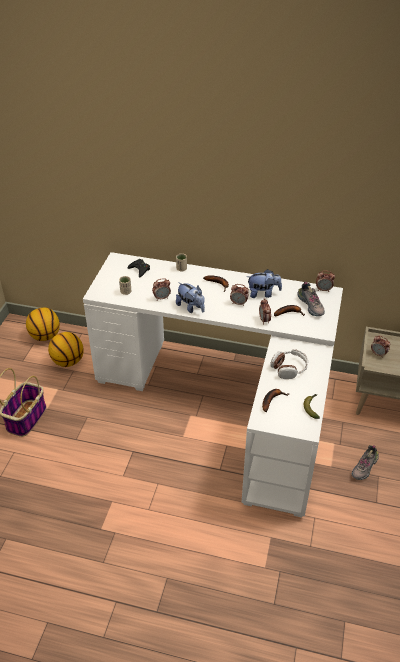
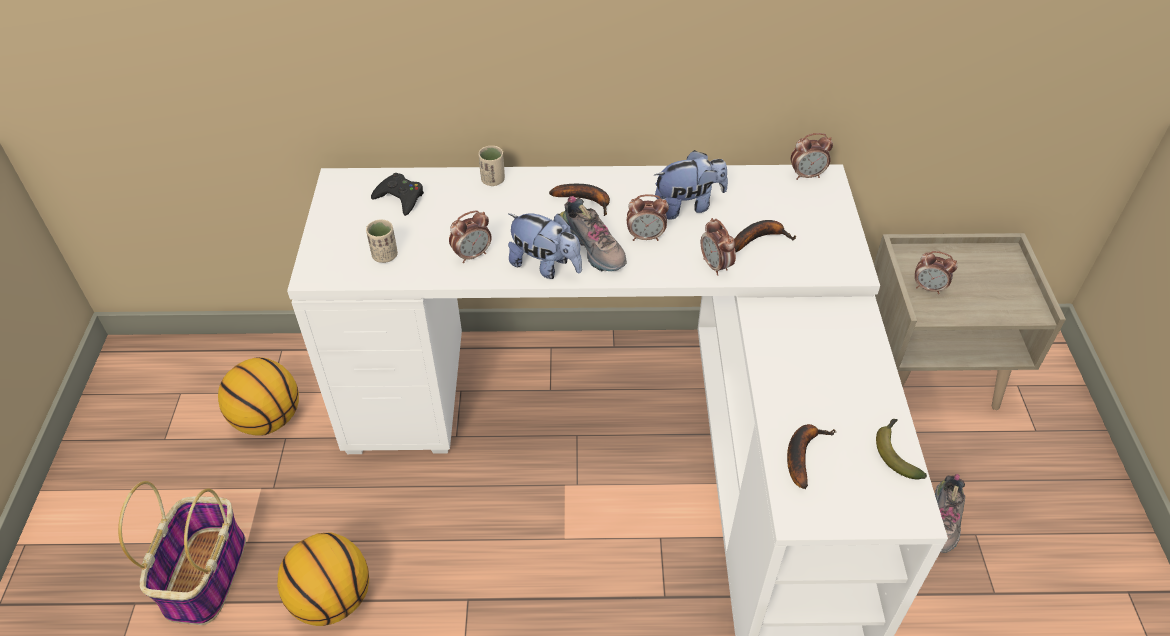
camera: 15 degrees left, 5 degrees up
(45, 336) = (202, 371): basketball -> basketball (332, 598)
(289, 368) = (807, 366): headphones -> none
(311, 306) = (798, 214): shoe -> shoe (594, 248)

